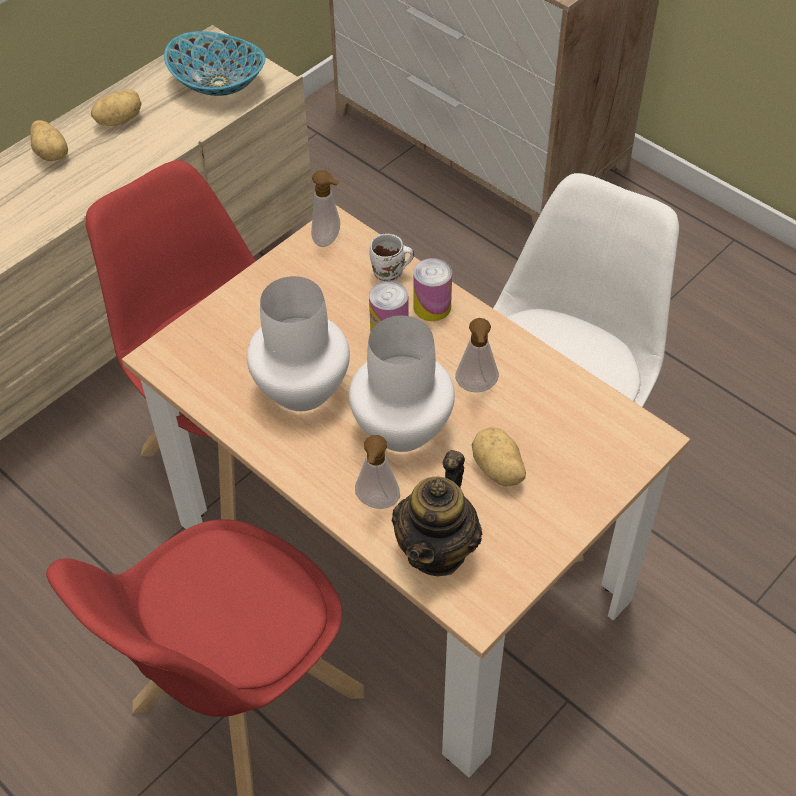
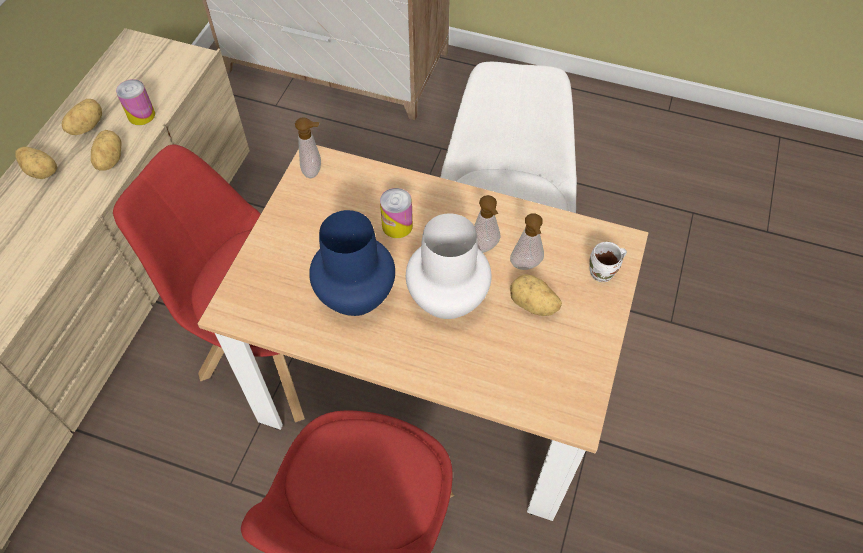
camera: 25 degrees left, 5 degrees up
(124, 163) = (109, 160): none -> potato
(218, 84) = (154, 74): bowl -> none
(303, 388) = (357, 294): white vase -> blue vase
(377, 504) = (461, 365): soap dispenser -> soap dispenser (526, 266)
(390, 274) = (375, 182): white mug -> white mug (604, 273)
(432, 307) = (419, 197): can -> can (141, 115)
(437, 549) = (523, 383): teapot -> none

